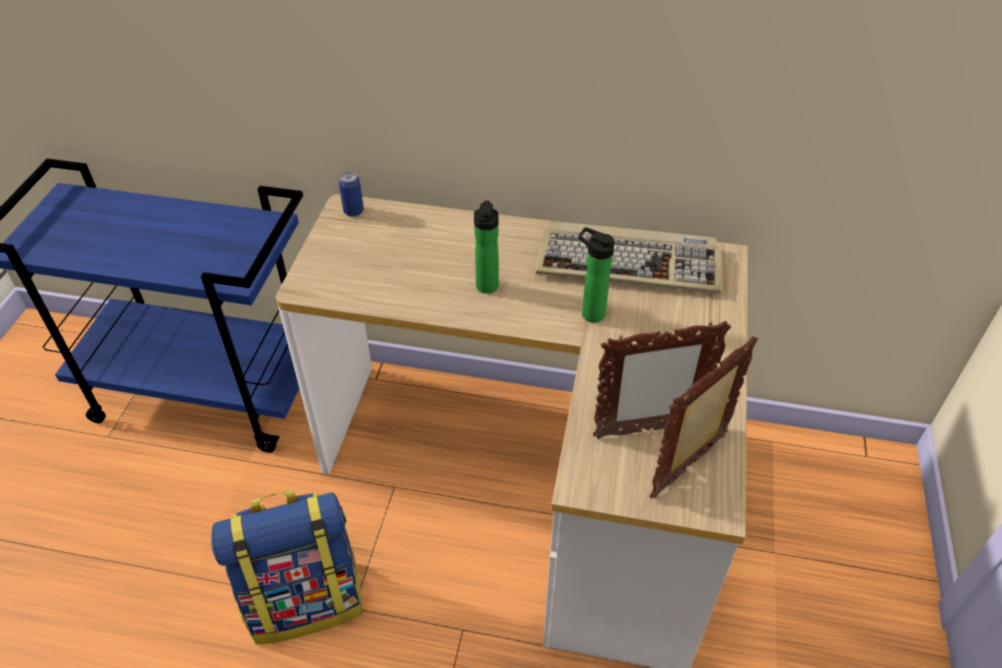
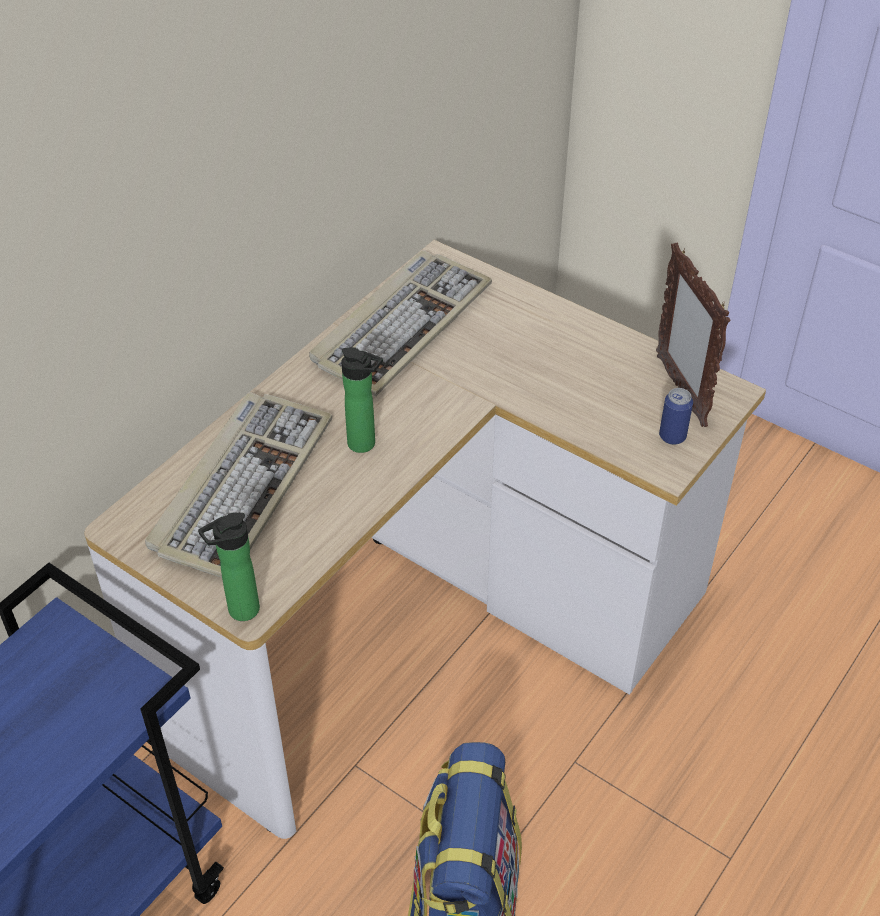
camera: 65 degrees left, 0 degrees up
(353, 211) = (137, 520): can -> can (672, 436)
(410, 244) = (242, 485): none -> keyboard
(589, 313) = (454, 381): bottle -> bottle (239, 611)
(646, 430) = (626, 400): picture frame -> none

